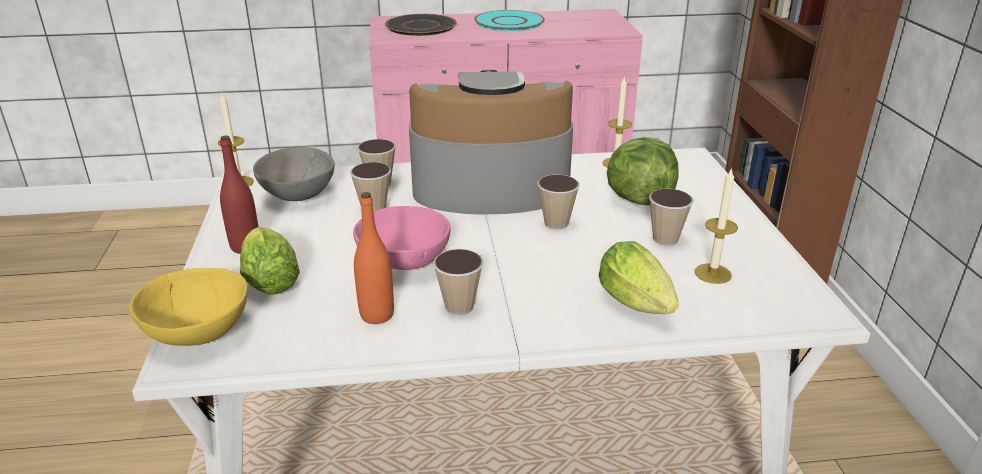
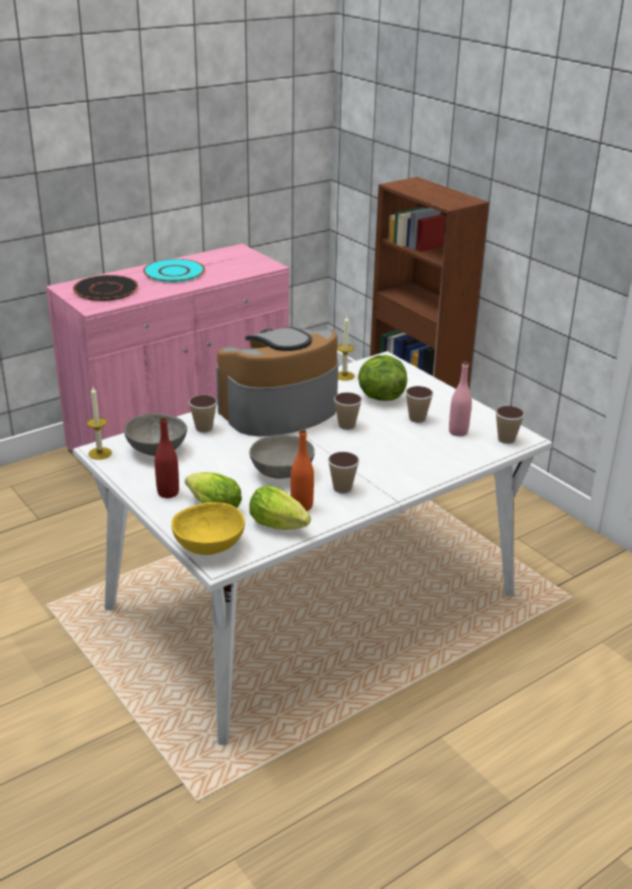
camera: 30 degrees left, 0 degrees up
(374, 209) = (222, 446): cup -> cup (506, 439)
(405, 261) = (282, 473): pink bowl -> grey bowl
(638, 306) = (436, 460): lettuce -> lettuce (281, 527)
(712, 273) = (458, 432): candle -> pink bottle

